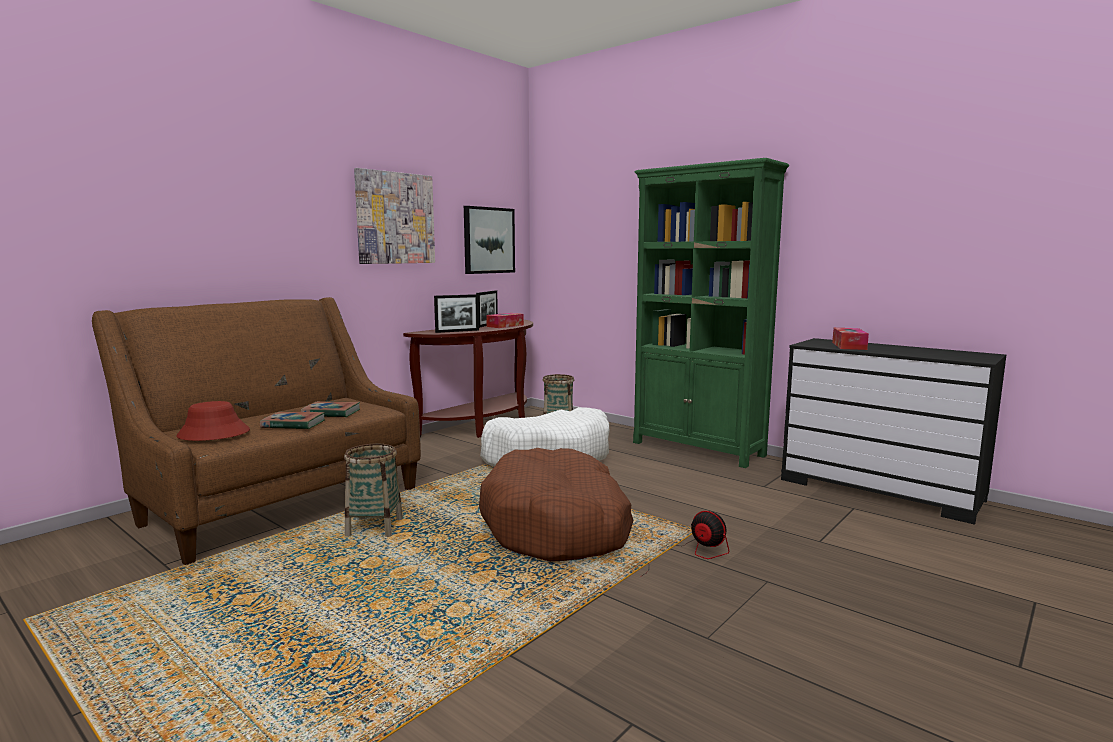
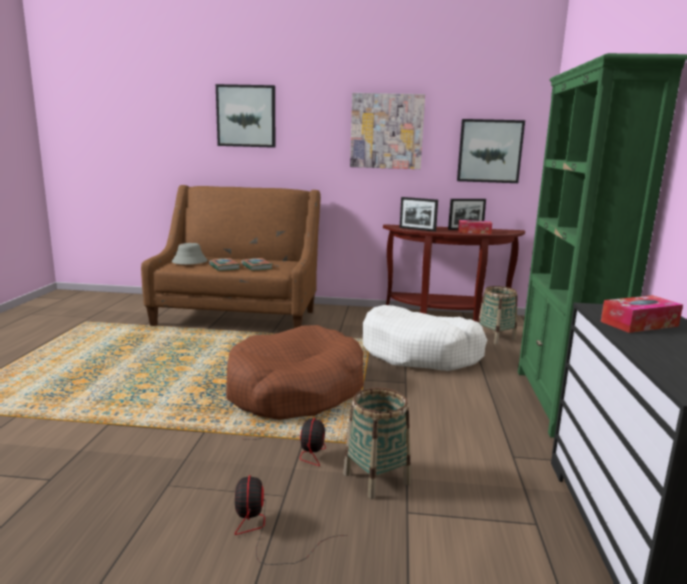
camera: 55 degrees right, 5 degrees up
(206, 191) = (246, 116): none -> picture
(213, 434) = (189, 261): red hat -> grey hat
(374, 528) = (232, 345): basket -> basket (376, 478)
(822, 603) = (265, 532): none -> fan

